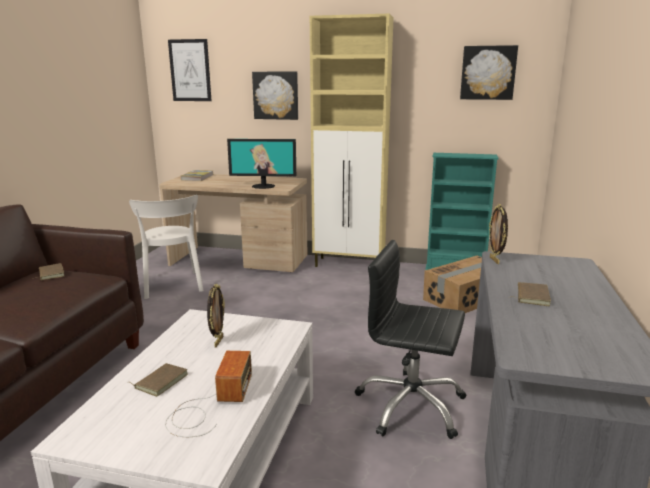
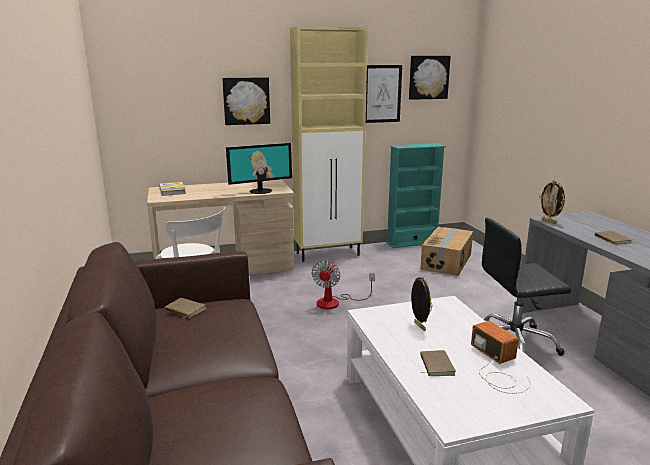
camera: 30 degrees left, 0 degrees up
(190, 70) = (148, 77): picture -> picture (382, 94)
(289, 311) = (335, 302): none -> fan

